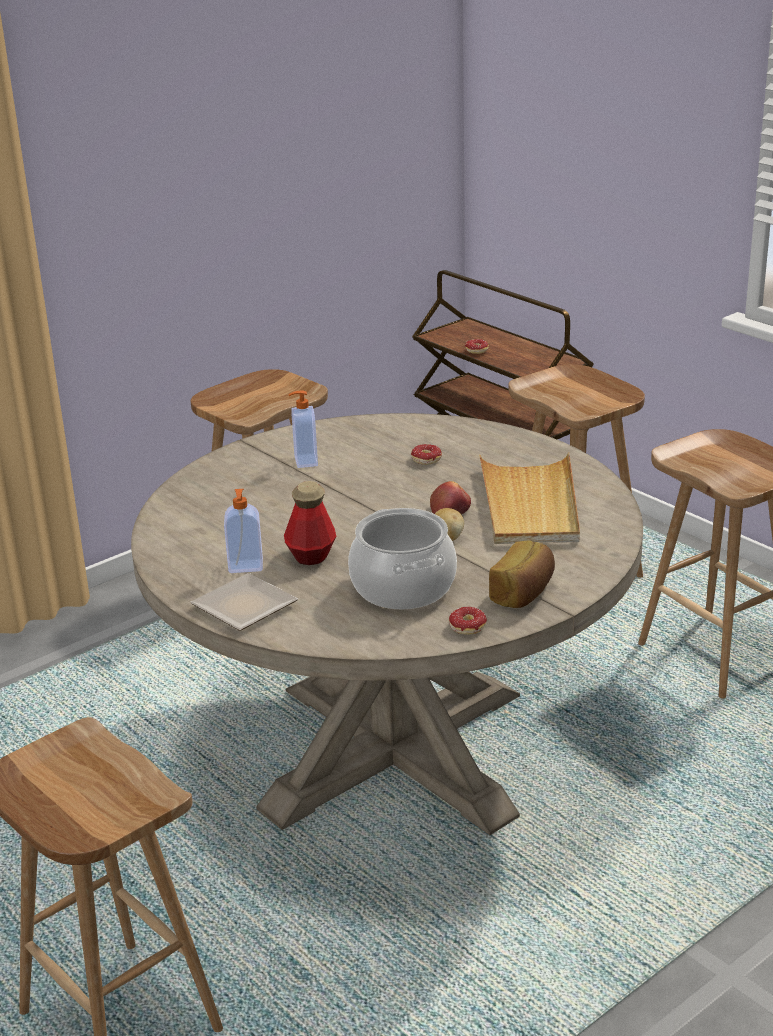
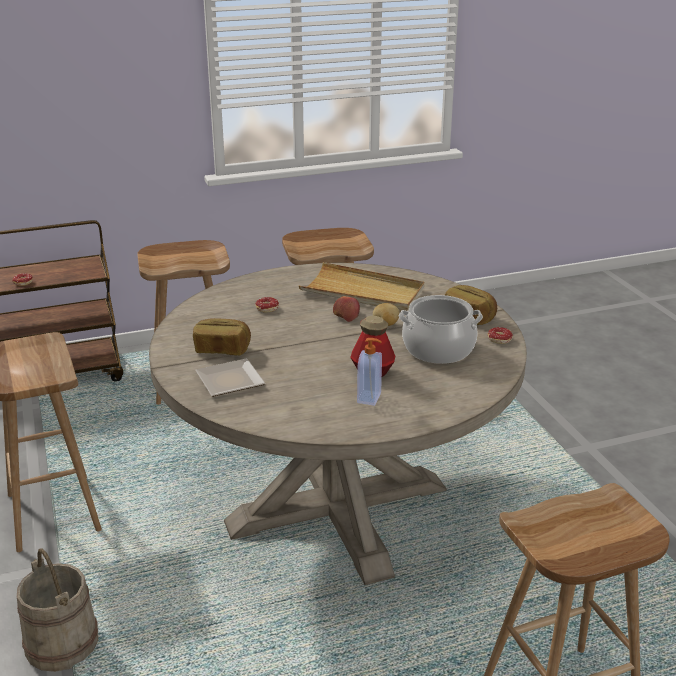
camera: 70 degrees left, 0 degrees up
(91, 646) = (62, 642): none -> beige bucket
(245, 604) = (425, 407): plate -> plate (227, 380)
(305, 461) = (222, 349): soap dispenser -> bread

